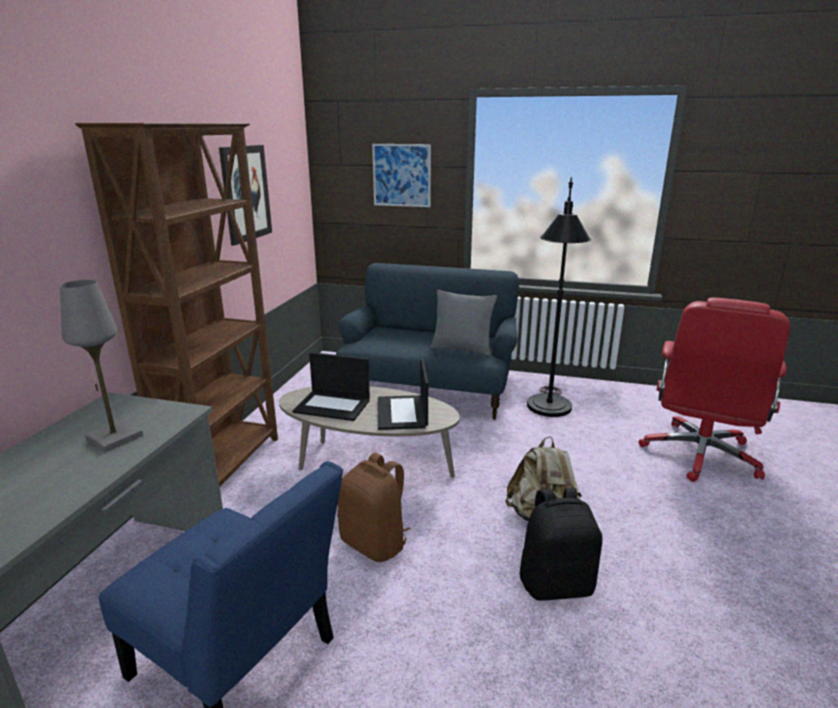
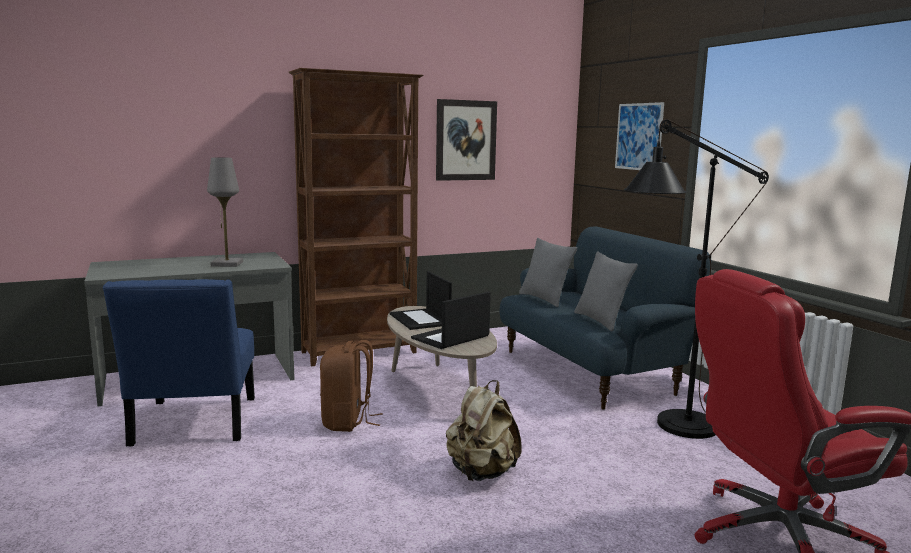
camera: 50 degrees right, 10 degrees down
(381, 343) = (544, 299): none -> grey pillow
(556, 583) = (395, 503): black backpack -> none

